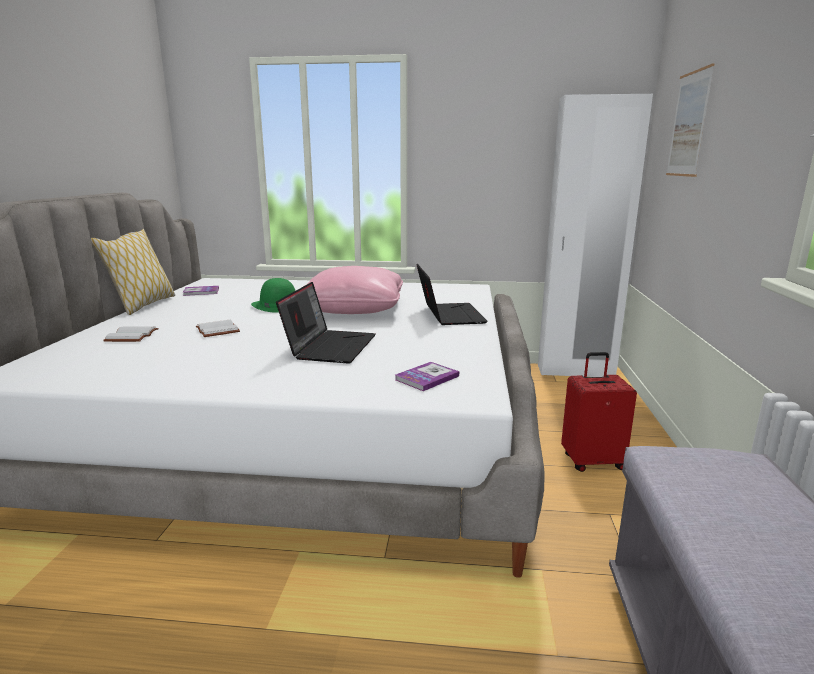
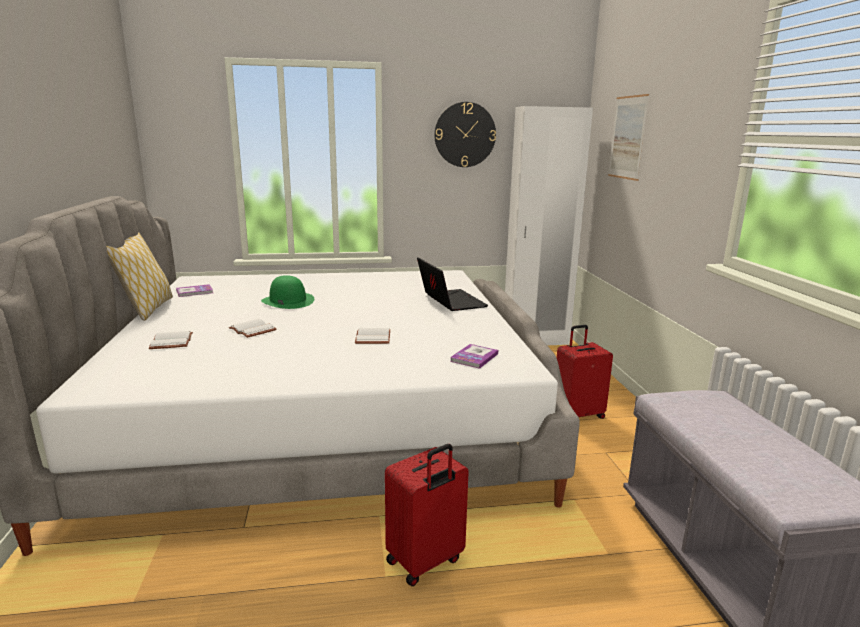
camera: 15 degrees left, 0 degrees up
(321, 619) = (425, 562): none -> red suitcase
(330, 346) = (372, 337): laptop -> white book
(354, 309) = (363, 301): pink pillow -> none
(499, 132) = (465, 135): none -> wall clock

